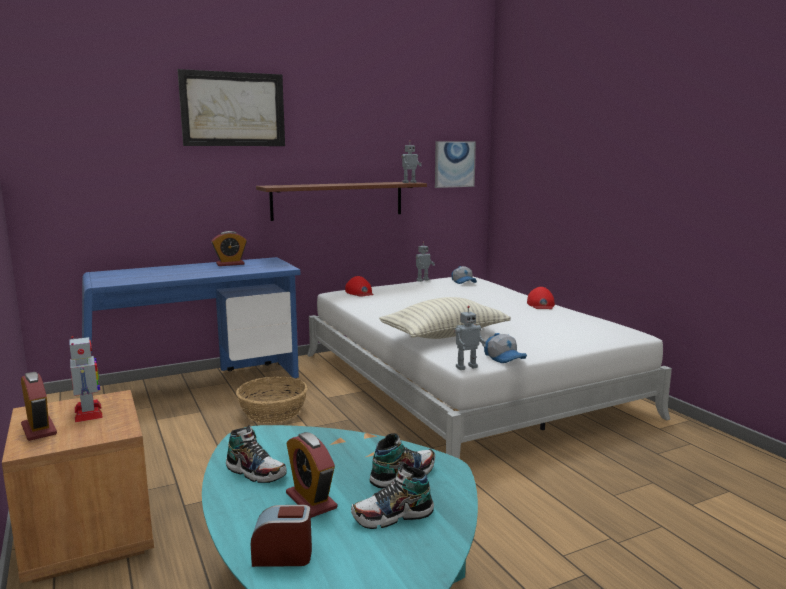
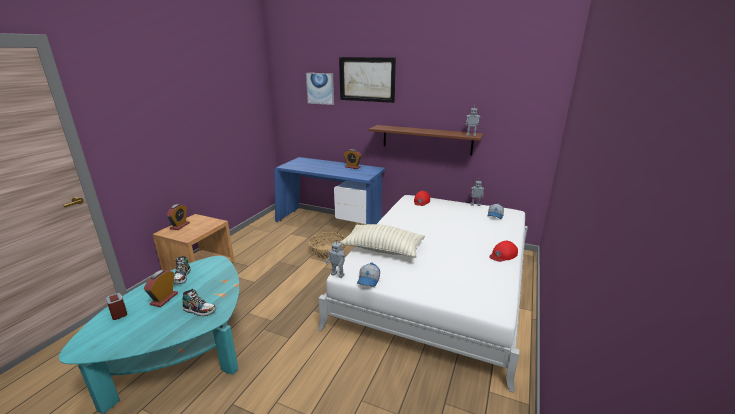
camera: 50 degrees right, 10 degrees up
(88, 413) = (199, 225): toy robot -> none
(393, 516) = (159, 323): shoe -> none
(454, 164) = (525, 124): picture -> picture (320, 88)

